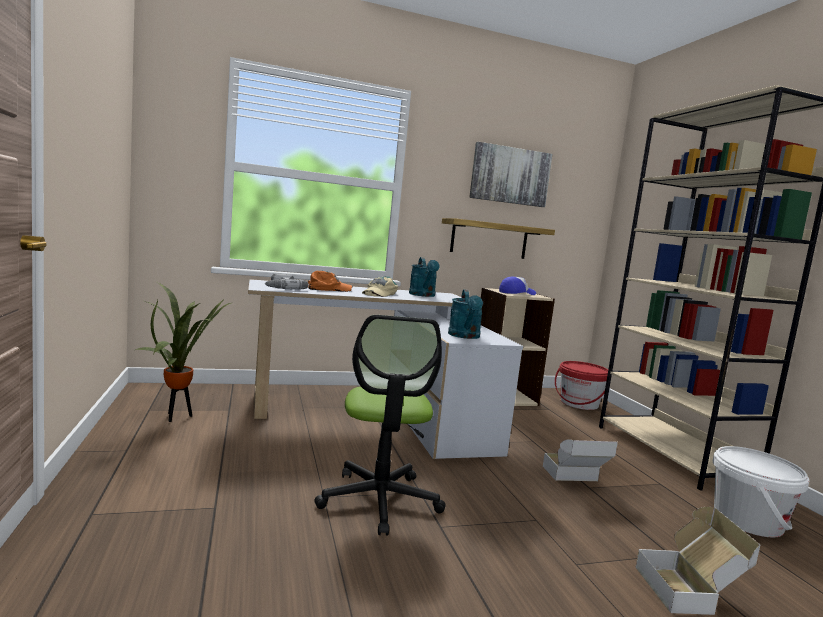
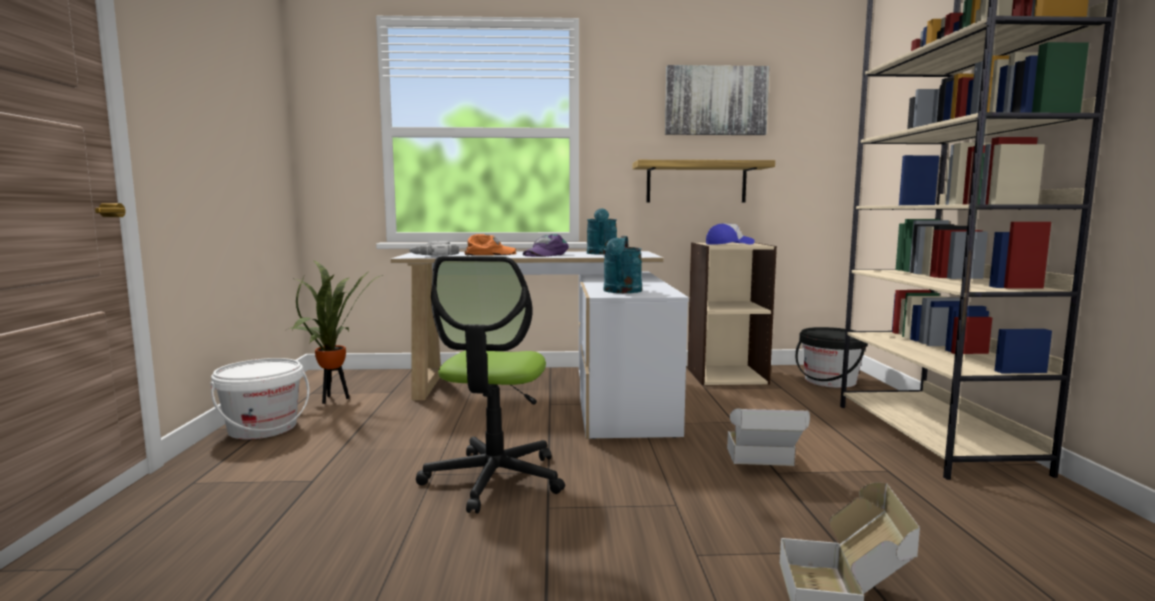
camera: 15 degrees right, 0 degrees up
(379, 293) = (545, 254): beige cap -> purple cap
(579, 403) = (830, 381): red bucket -> black bucket
(748, 520) = (1002, 517): white bucket -> white bucket (263, 428)

